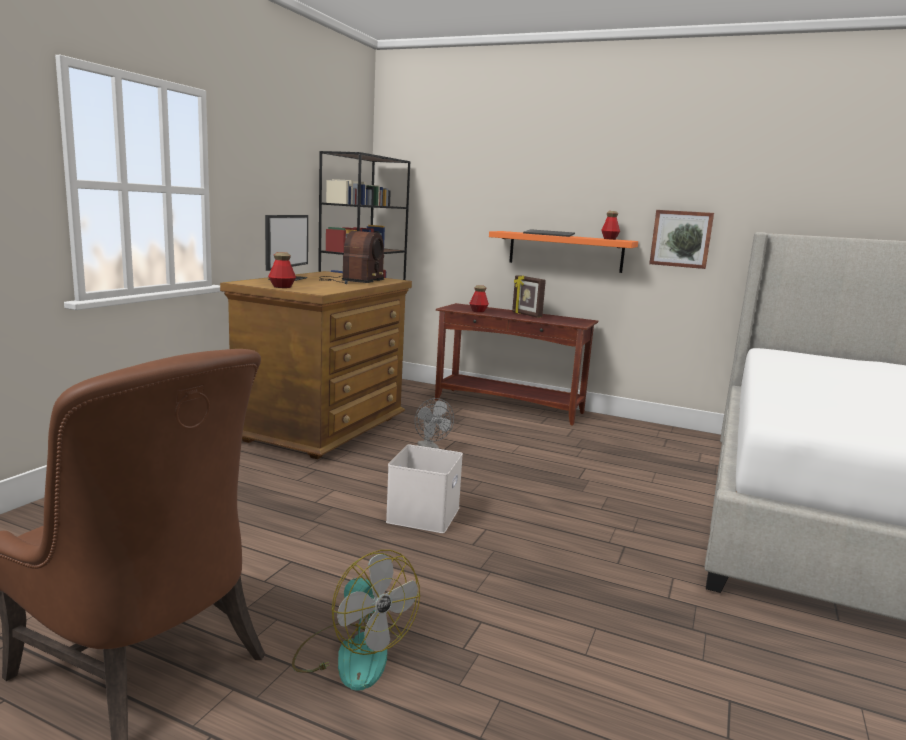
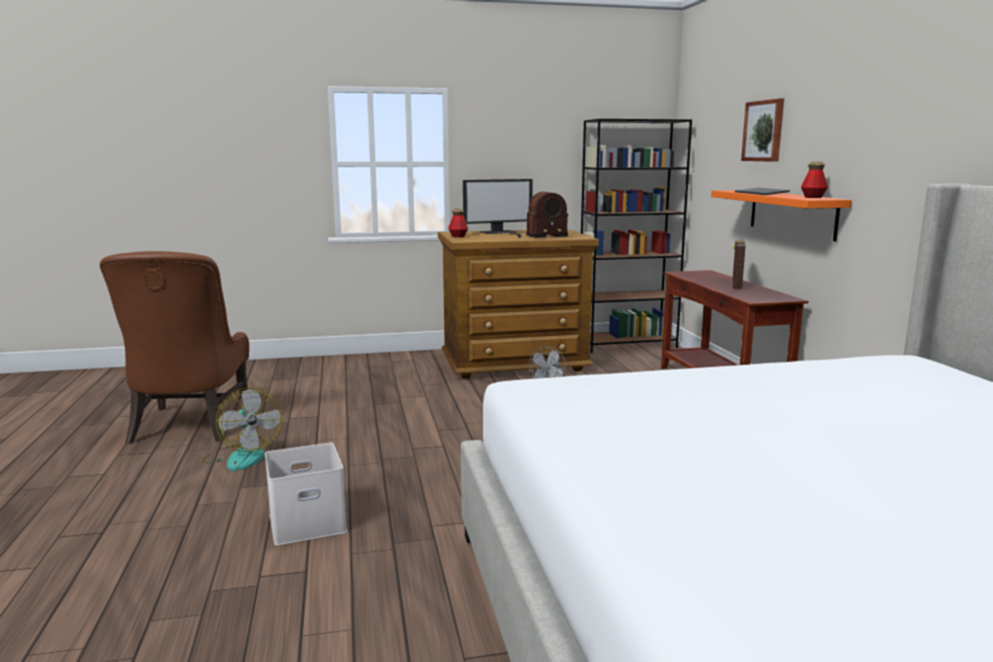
camera: 55 degrees right, 0 degrees up
(352, 654) = (242, 456): fan -> fan turned 45 degrees counterclockwise
(424, 515) = (431, 425): white storage box -> white storage box (306, 523)
(478, 311) = (696, 278): bottle -> none
(681, 239) = (891, 196): picture -> picture (764, 131)

